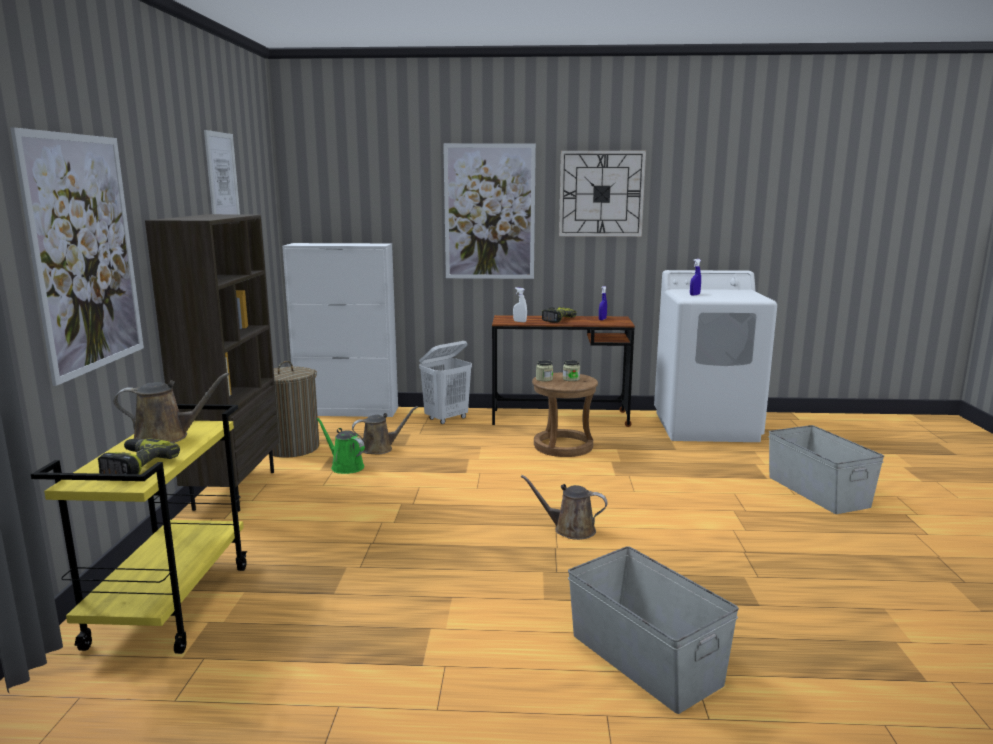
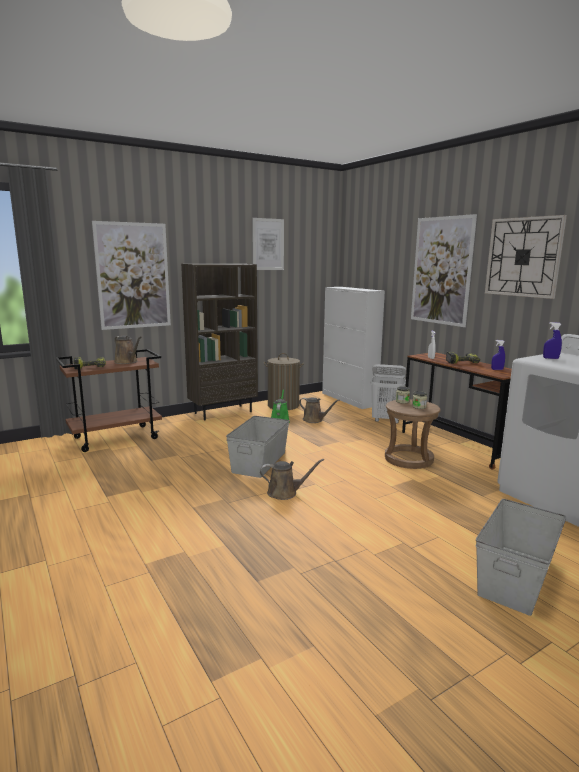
camera: 55 degrees right, 0 degrees up
(170, 604) = (116, 438): yellow cart -> brown cart
(570, 529) = (285, 493): brown watering can -> brown watering can turned 105 degrees clockwise
(645, 658) = (154, 552): grey storage box -> grey storage box (260, 462)

